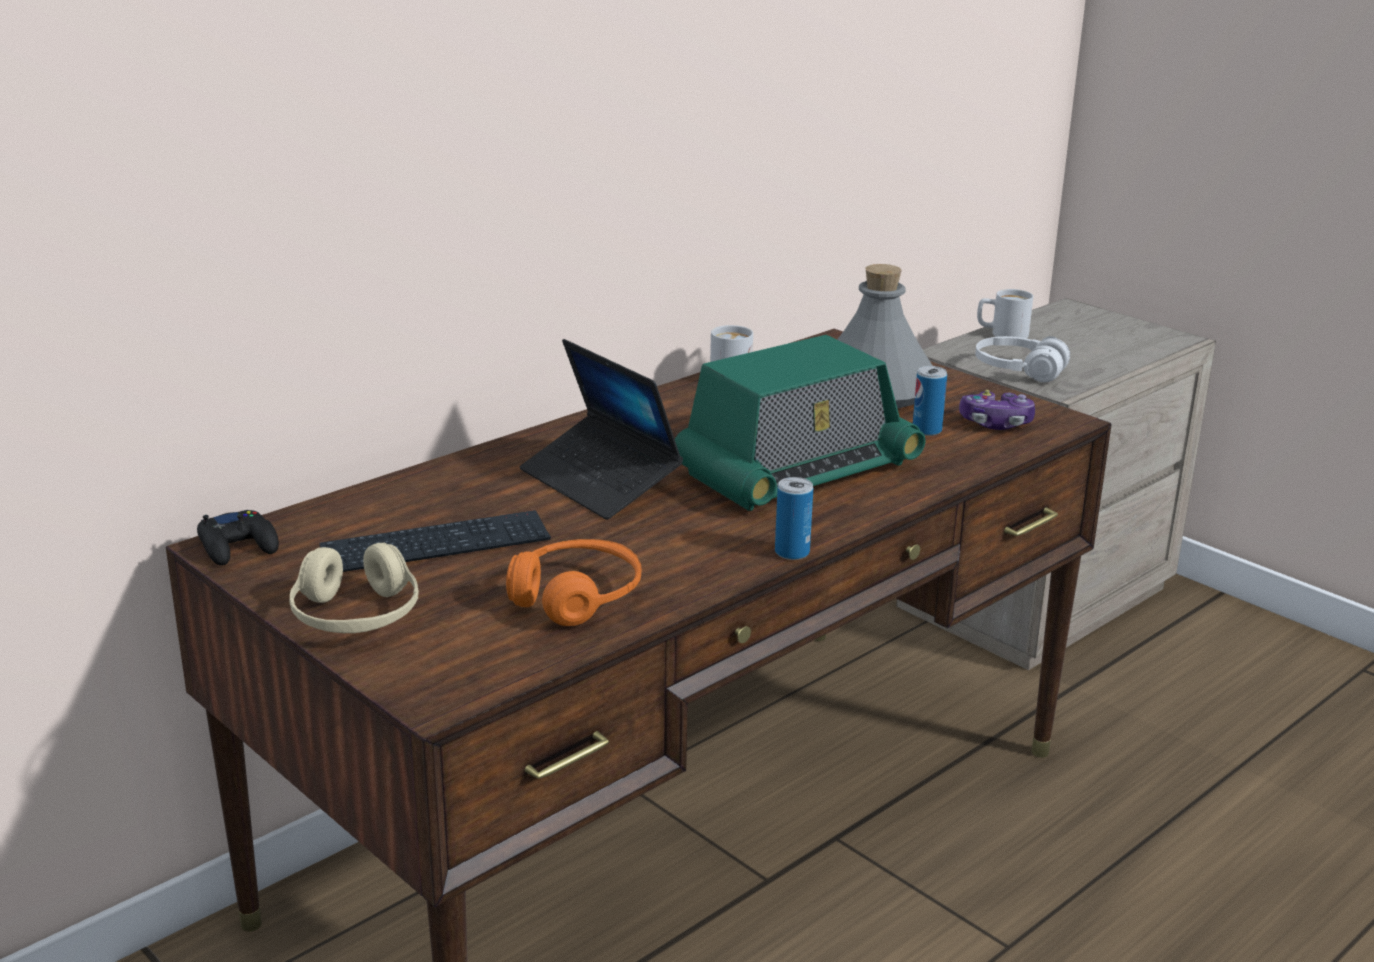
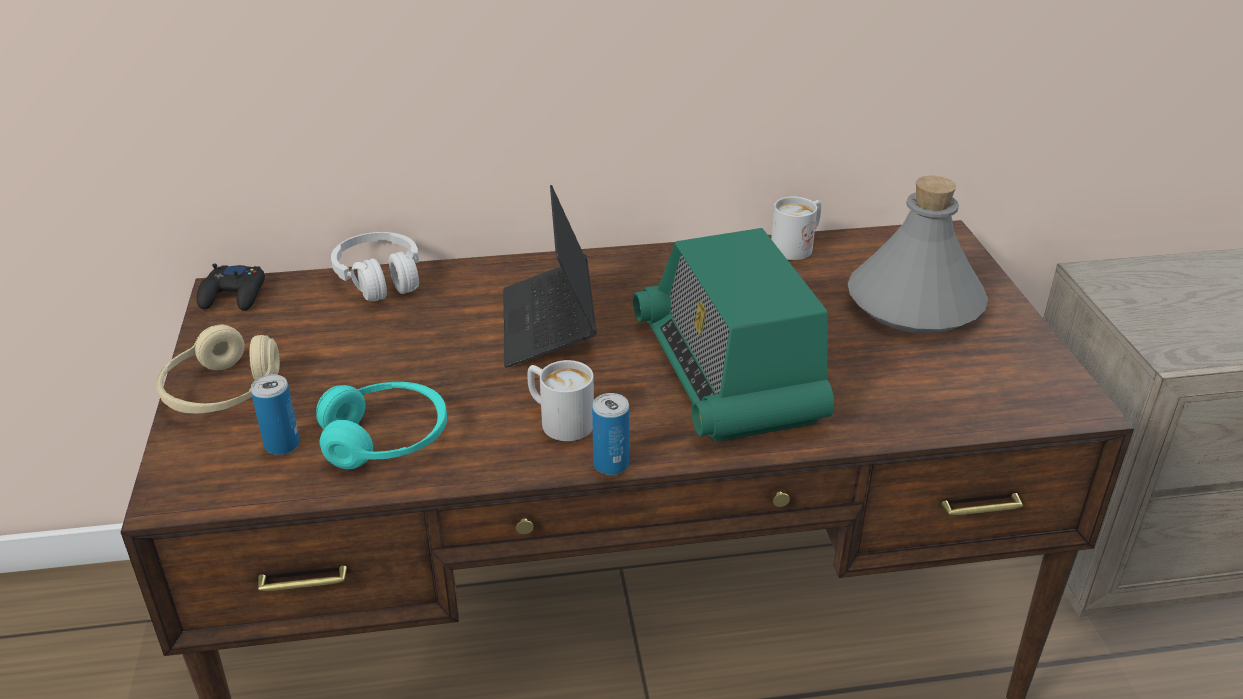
camera: 35 degrees right, 10 degrees up
(436, 546) = (353, 346): keyboard -> none
(576, 597) = (386, 439): orange headphones -> turquoise headphones
(797, 470) = (728, 372): radio -> radio turned 75 degrees clockwise
(927, 430) = (910, 369): can -> can (282, 445)
(995, 423) = (995, 385): game controller -> none
(1001, 334) = (1182, 268): white mug -> white mug (558, 420)
(1019, 371) = (1150, 320): white headphones -> white headphones (380, 279)

